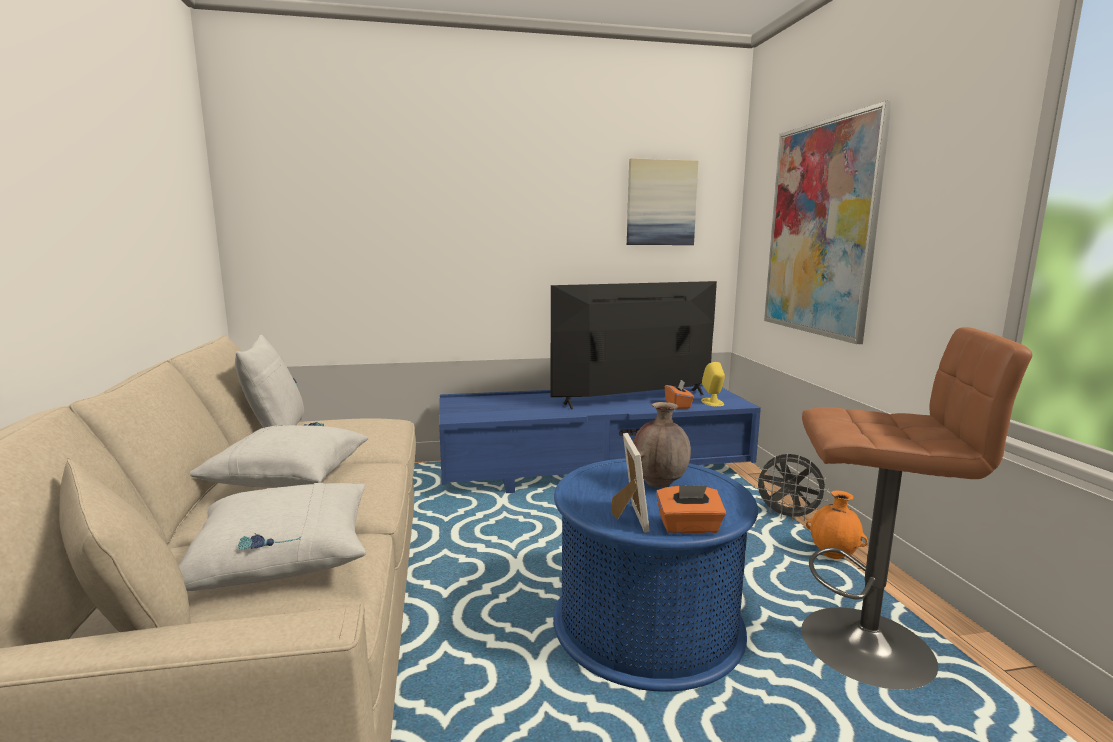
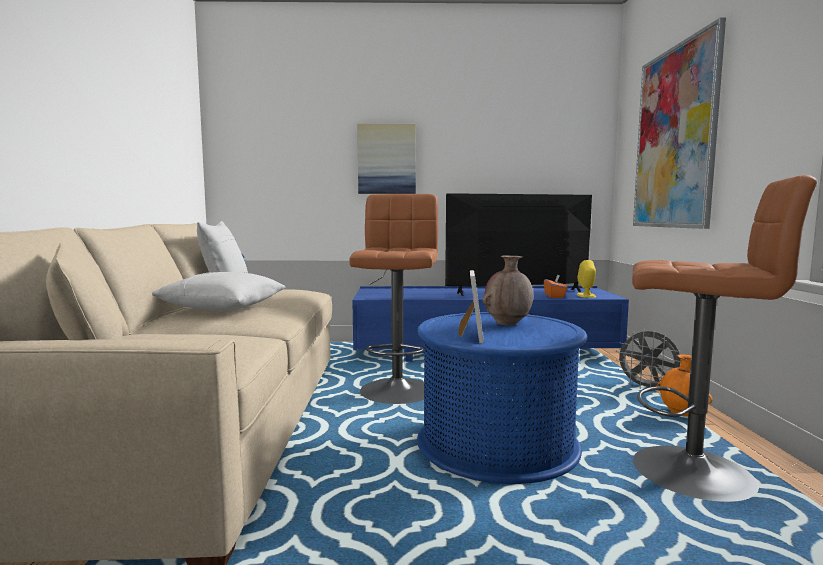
camera: 10 degrees right, 5 degrees down
(282, 559) = (199, 339): grey pillow -> none
(509, 544) = (398, 391): none -> brown stool
(661, 203) = (544, 132): picture -> picture (387, 159)
(689, 527) = (518, 342): orange tissue box -> none

